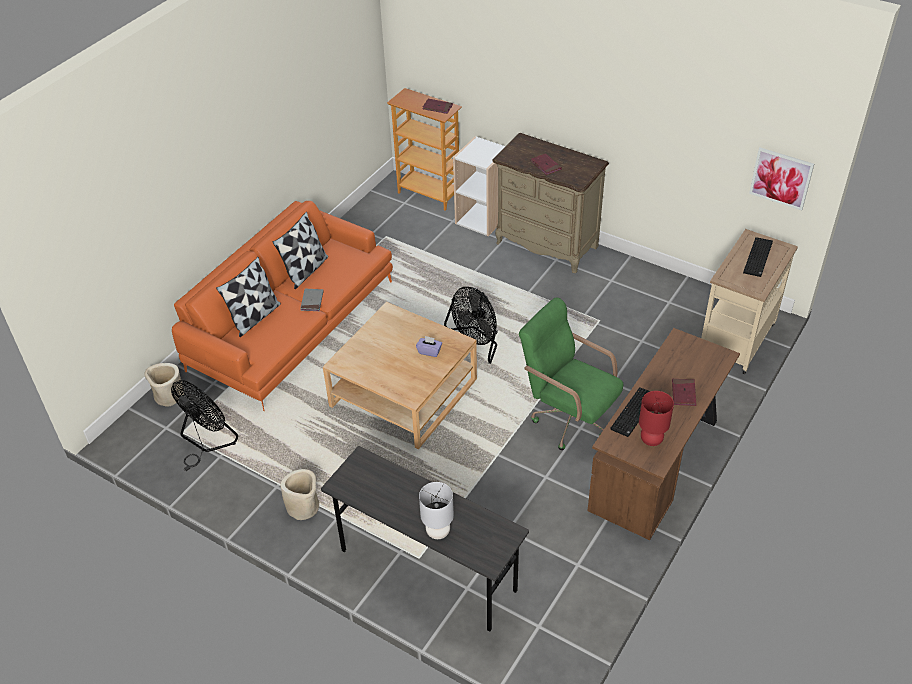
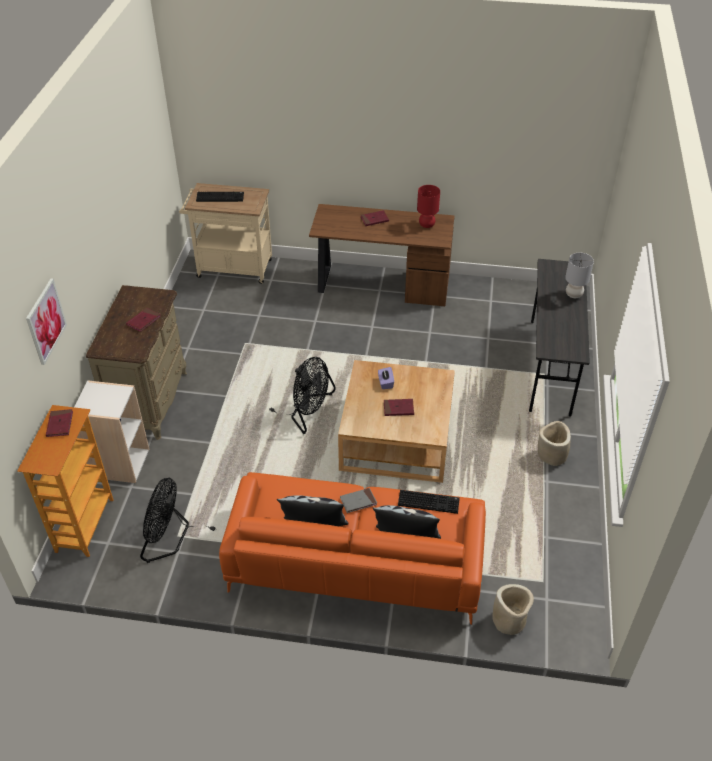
camera: 115 degrees left, 0 degrees up
(202, 439) = (538, 560): black fan -> black fan (174, 535)
(389, 349) = (398, 408): none -> red book
(567, 420) = (368, 334): green office chair -> none
(634, 413) = (408, 236): keyboard -> keyboard (429, 501)
(781, 178) = (163, 158): picture -> picture (45, 321)

